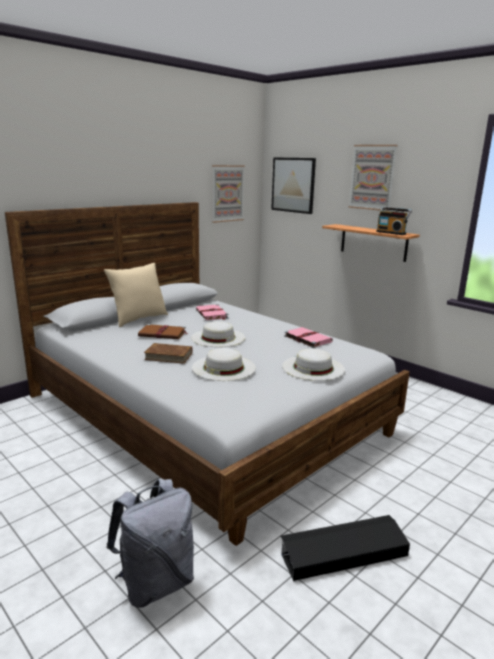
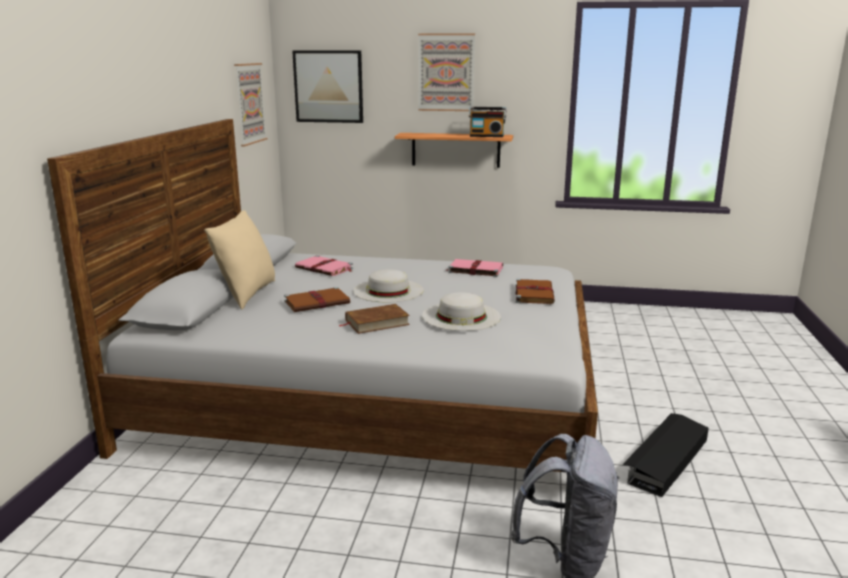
camera: 35 degrees left, 0 degrees up
(313, 367) = (534, 294): white hat -> brown book

